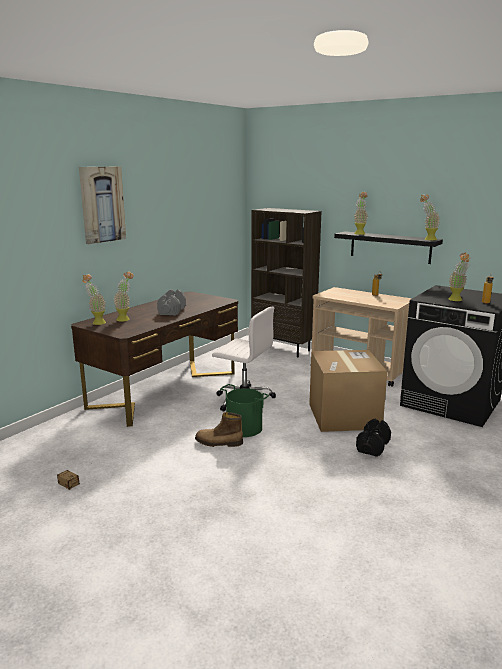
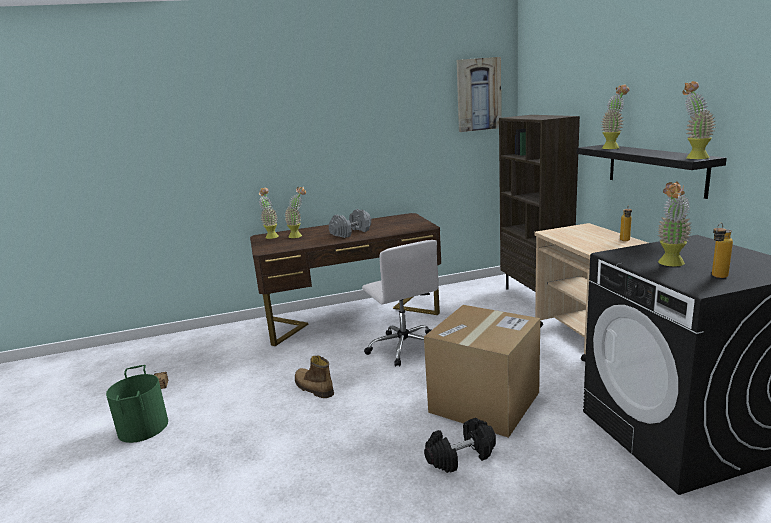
camera: 40 degrees right, 0 degrees up
(102, 204) = (290, 117): picture -> picture (478, 94)
(244, 428) = (357, 380): green bucket -> green bucket (142, 427)

